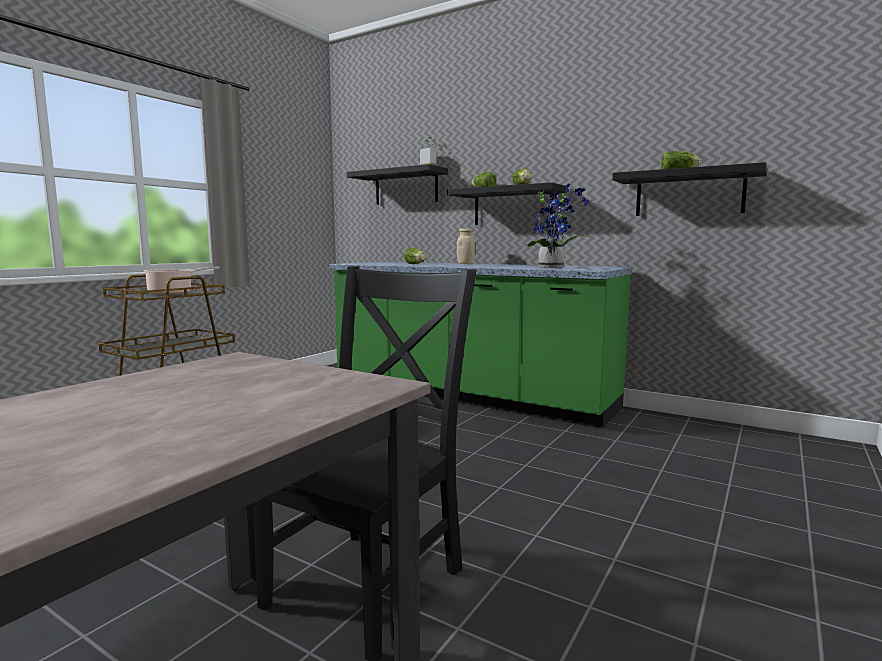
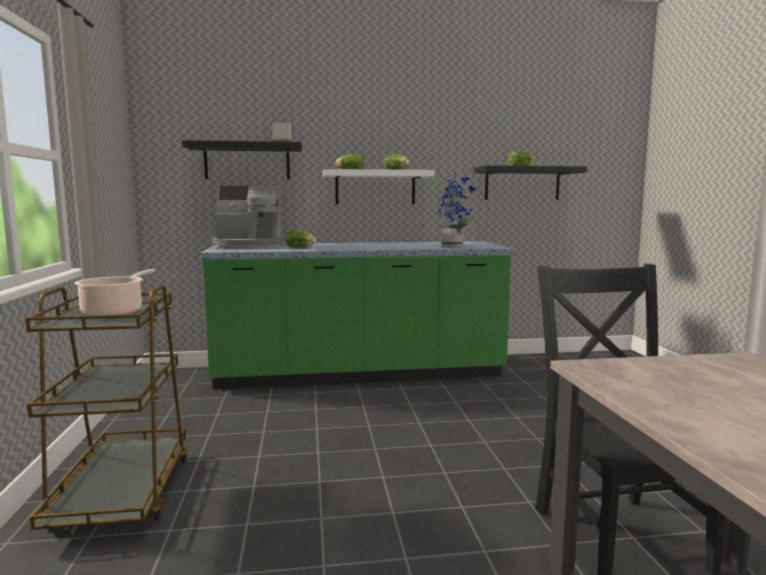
camera: 40 degrees left, 0 degrees up
(387, 262) = (249, 246): none -> coffee machine
(465, 264) = (341, 244): beige jar -> none
(512, 206) = (375, 187): black shelf -> white shelf

